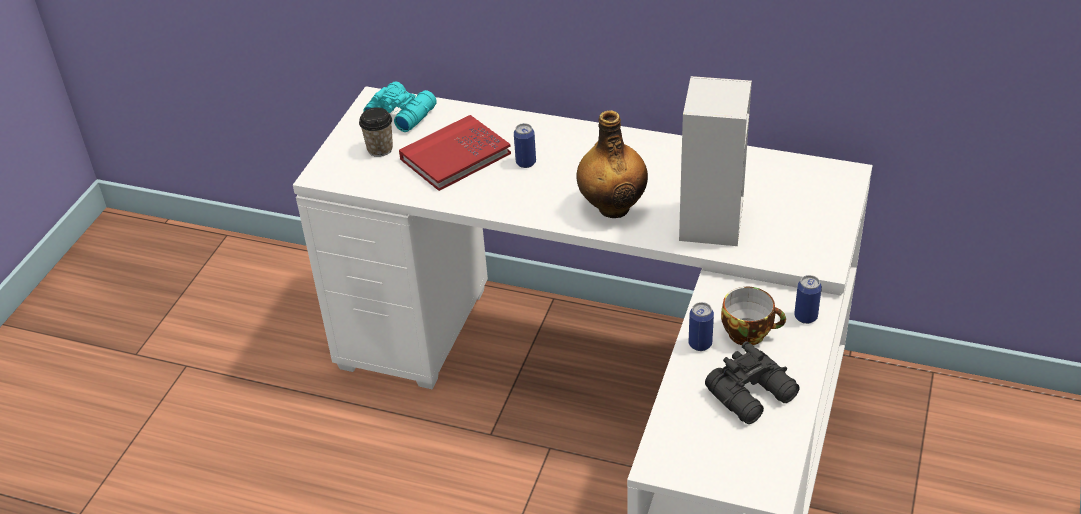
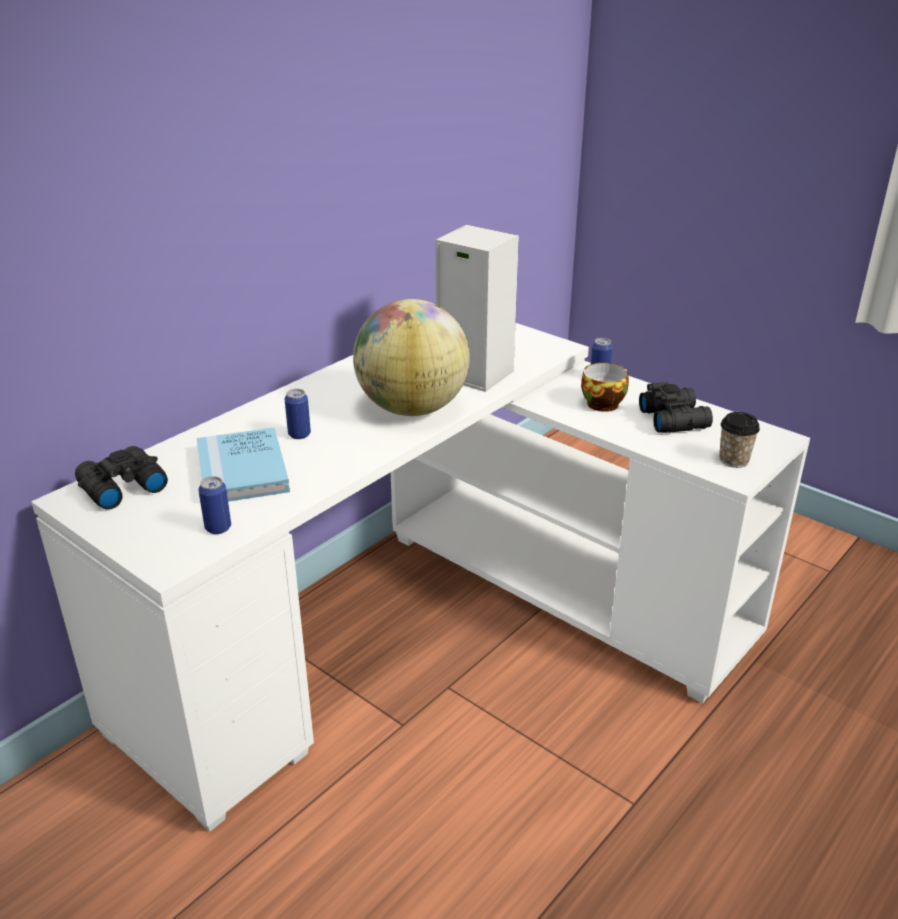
camera: 70 degrees left, 10 degrees down
(380, 149) = (170, 514): cup -> cup (733, 460)
(401, 113) = (121, 487): turquoise binoculars -> black binoculars
(455, 156) = (242, 470): red book -> blue book
(613, 207) = (412, 408): bottle -> globe
(700, 344) = (603, 425): can -> can (218, 528)

